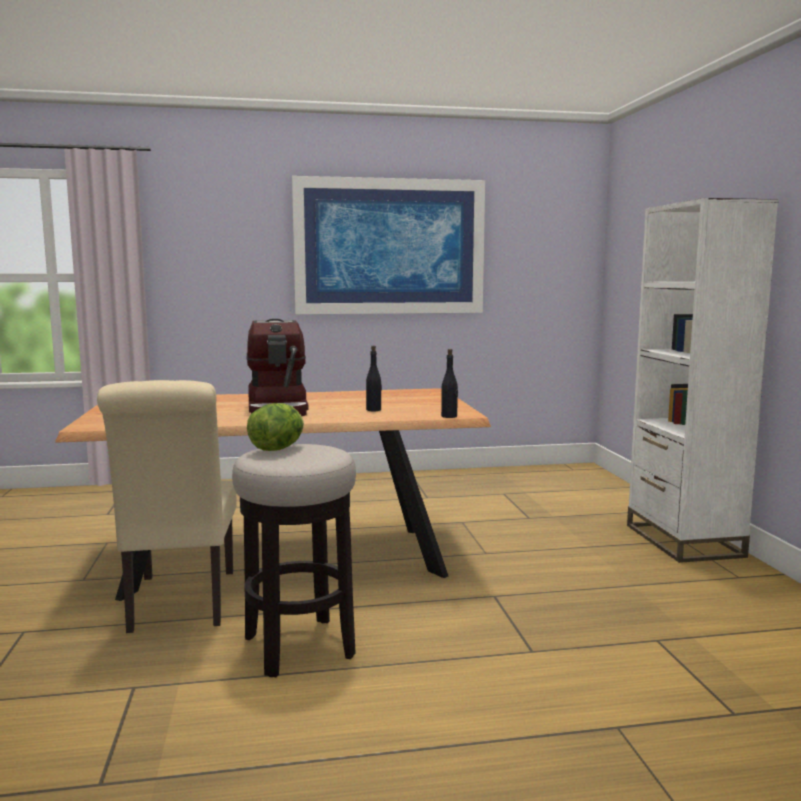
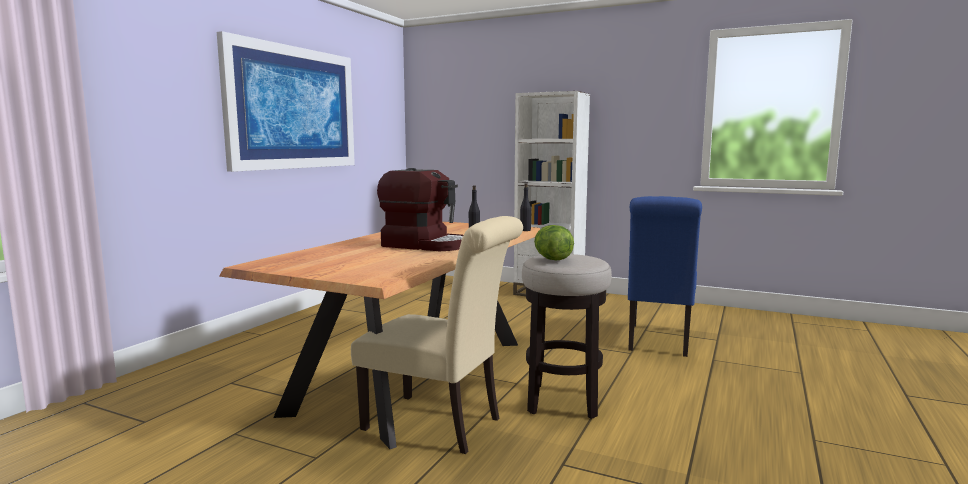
camera: 55 degrees left, 0 degrees up
(621, 661) = (658, 341): none -> blue chair

